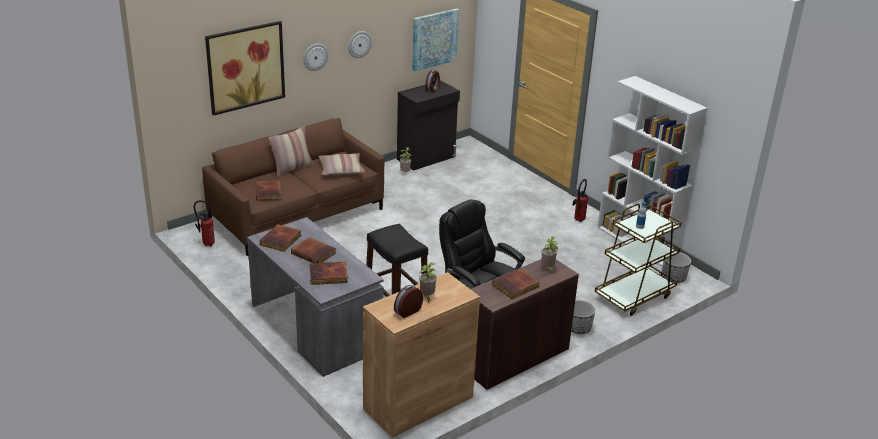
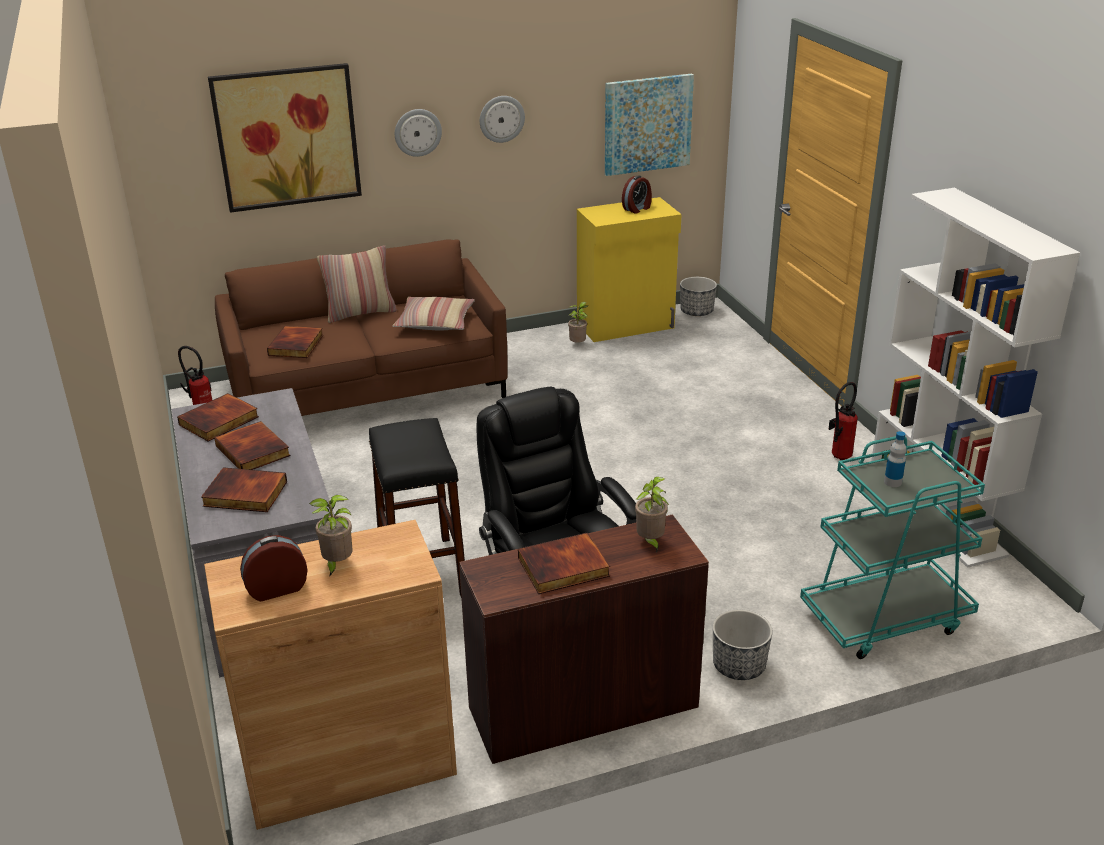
camera: 20 degrees right, 0 degrees up
(427, 158) = (626, 326): black cabinet -> yellow cabinet
(634, 296) = (884, 618): brown cart -> turquoise cart
(673, 277) = (983, 594): planter -> planter (696, 311)

